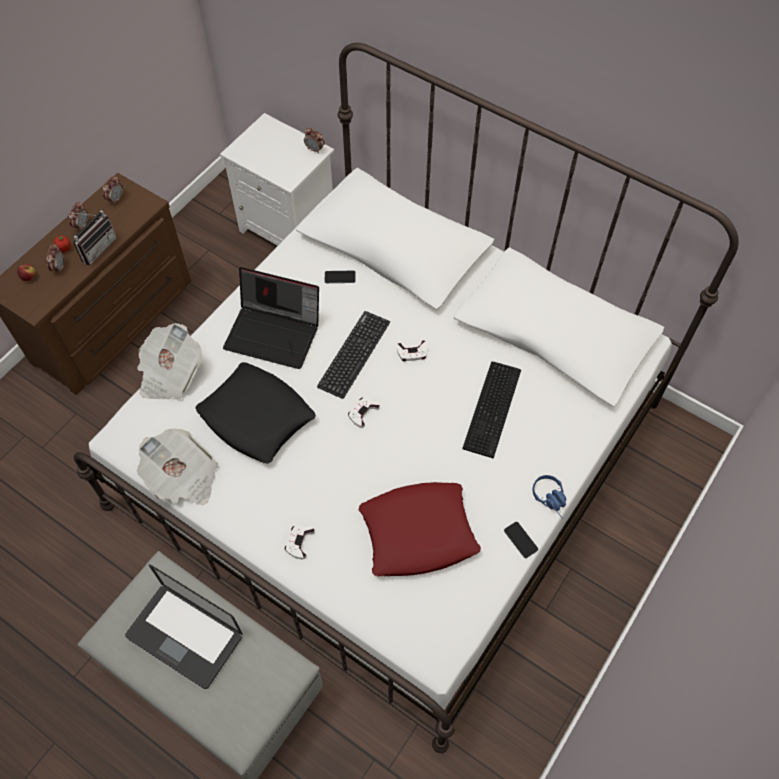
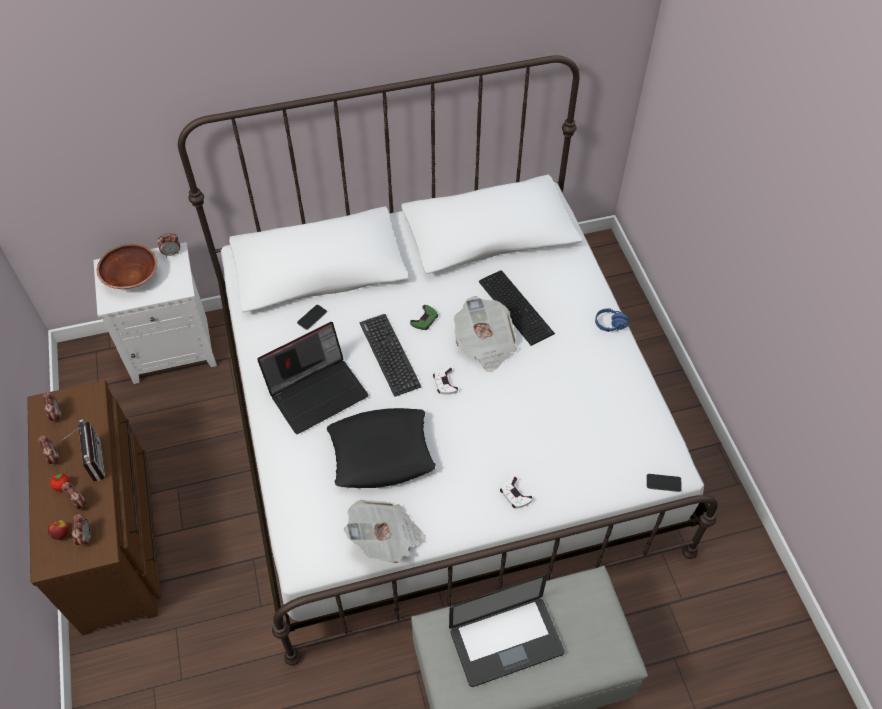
camera: 50 degrees left, 5 degrees down
(36, 292) = (85, 537): none -> alarm clock
(170, 374) = (280, 487): newspaper -> newspaper (485, 344)
(270, 145) = (131, 277): none -> brown bowl
(412, 353) = (424, 320): white game controller -> green game controller
(417, 533) = (572, 416): red pillow -> none
(520, 540) = (629, 362): phone -> phone (663, 483)

